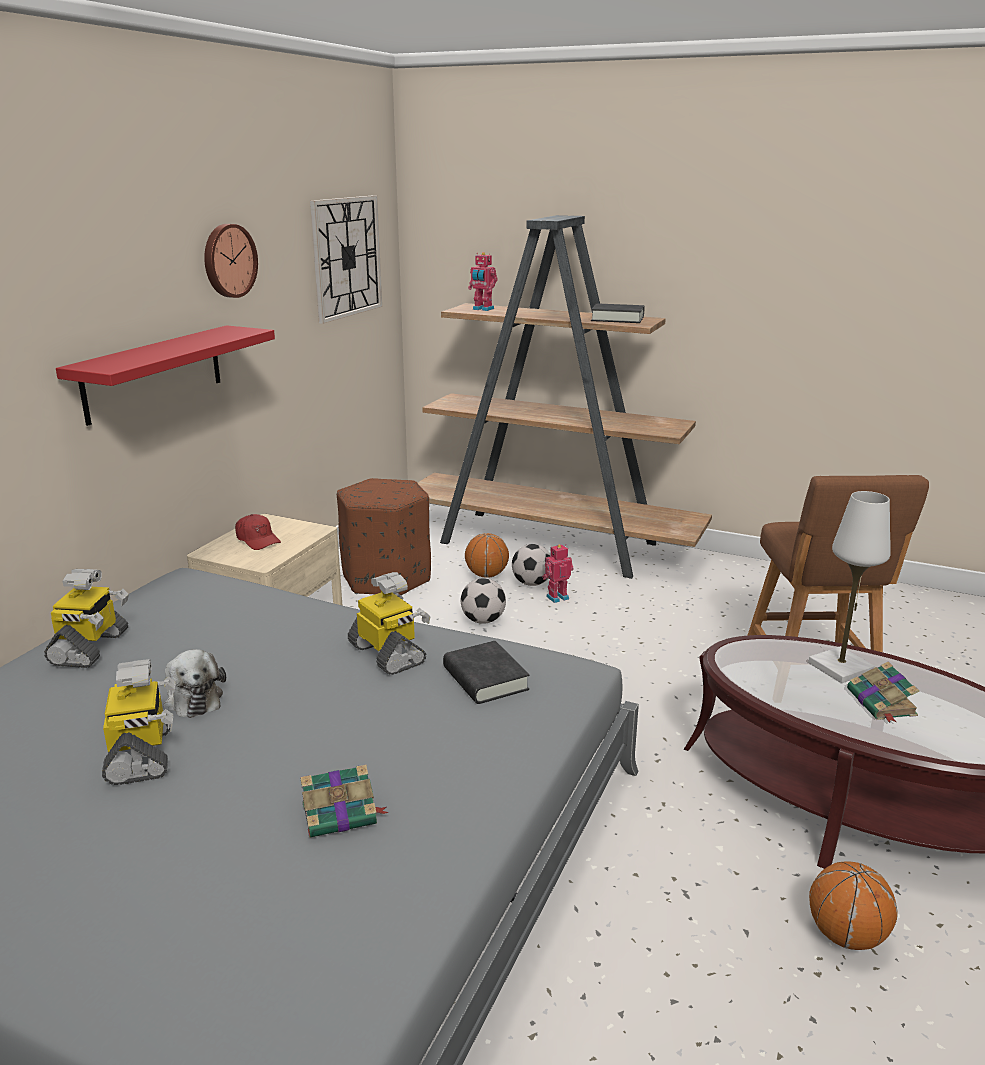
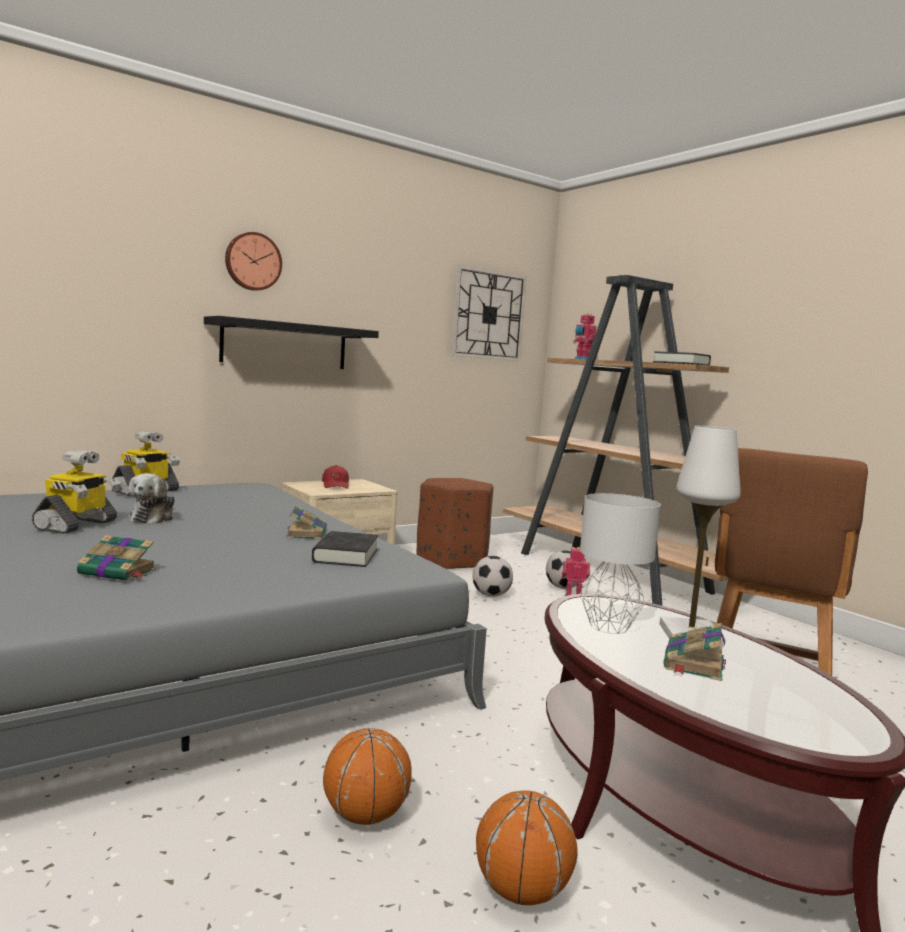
camera: 30 degrees right, 15 degrees down
(154, 373) = (285, 345): red shelf -> black shelf
(228, 260) = (369, 287): wall clock -> wall clock (253, 261)
(388, 654) = (306, 533): toy robot -> book
(487, 575) = (532, 575): basketball -> basketball (365, 816)
(784, 684) = (607, 627): none -> grey table lamp

